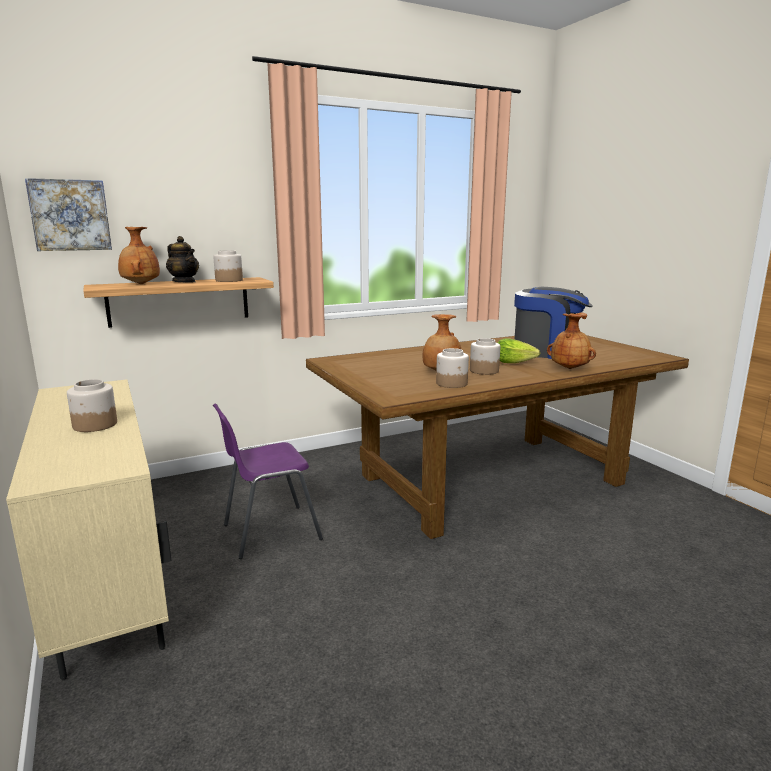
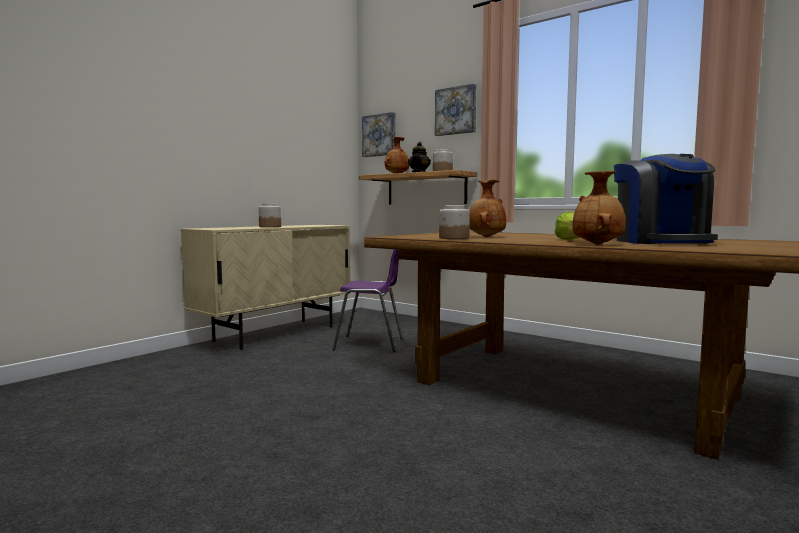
camera: 65 degrees right, 10 degrees down
(221, 194) = (456, 111): none -> picture
(269, 532) = (371, 344): purple chair -> purple chair turned 150 degrees clockwise
(483, 371) = (517, 239): jar -> none

